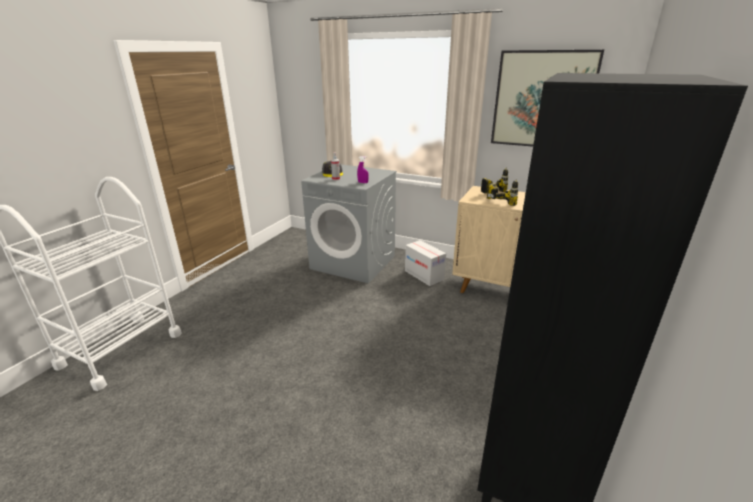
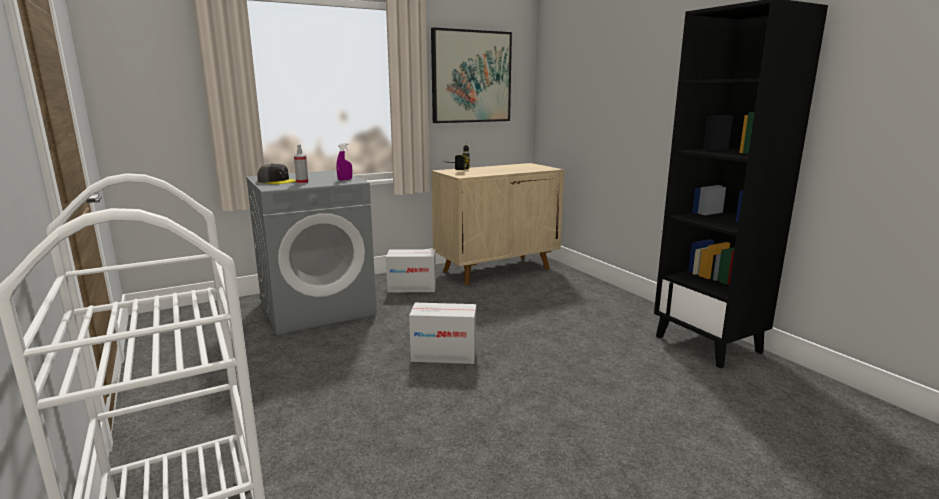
camera: 55 degrees left, 10 degrees down
(341, 333) = (444, 355): none -> cardboard box
(506, 200) = (485, 171): power drill -> none

